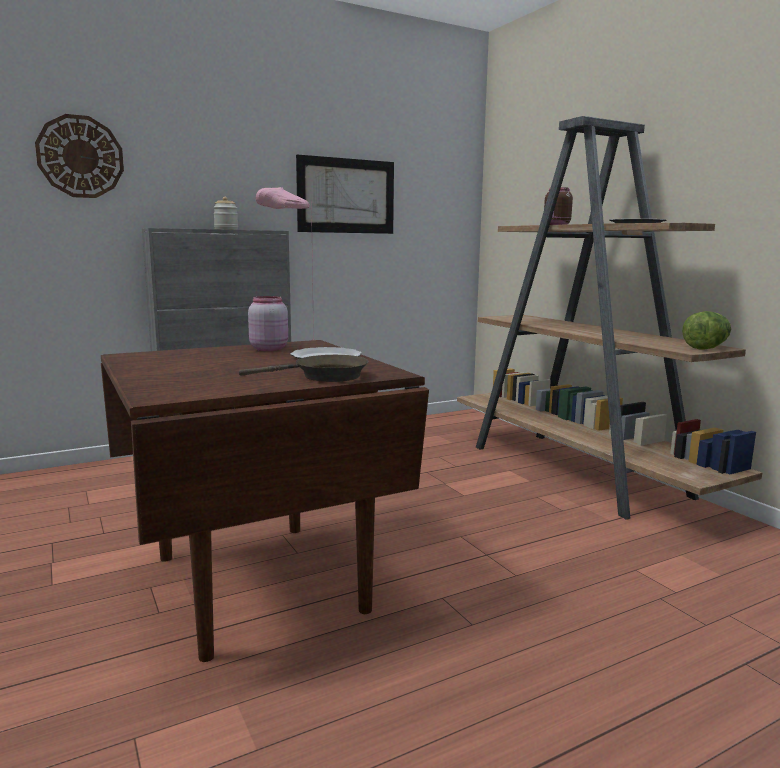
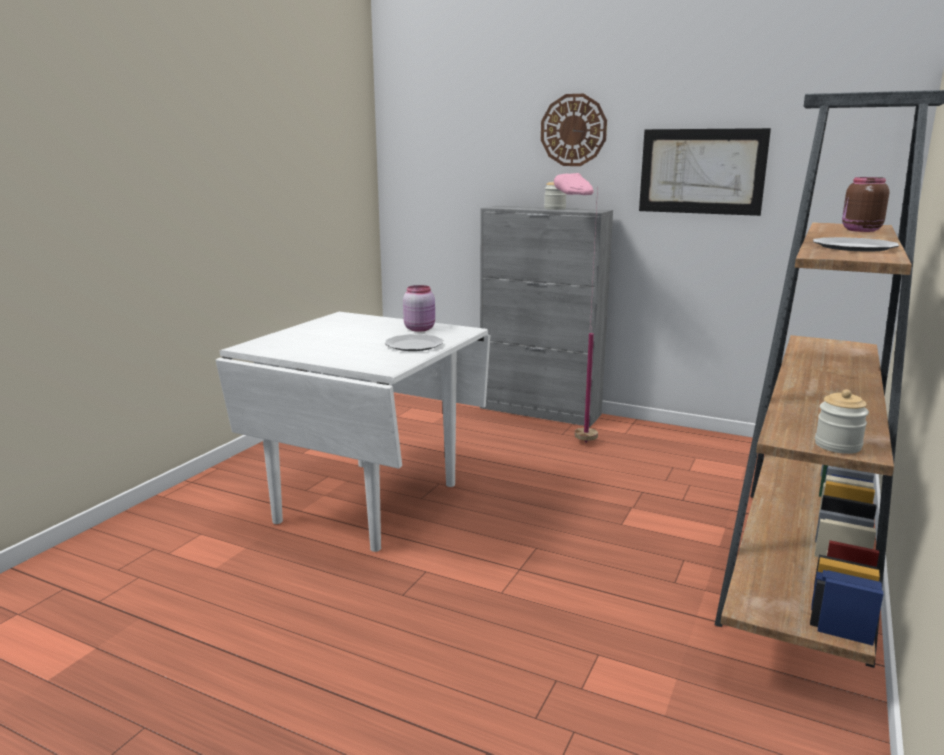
camera: 55 degrees right, 5 degrees up
(80, 157) = (460, 146): wall clock -> wall clock (573, 130)
(260, 582) = (369, 502): brown dining table -> white dining table
(324, 376) = (349, 358): brown frying pan -> none
(706, 348) = (837, 445): lettuce -> jar

